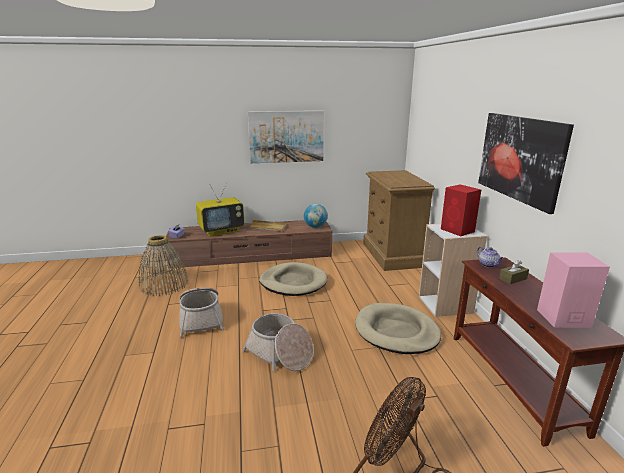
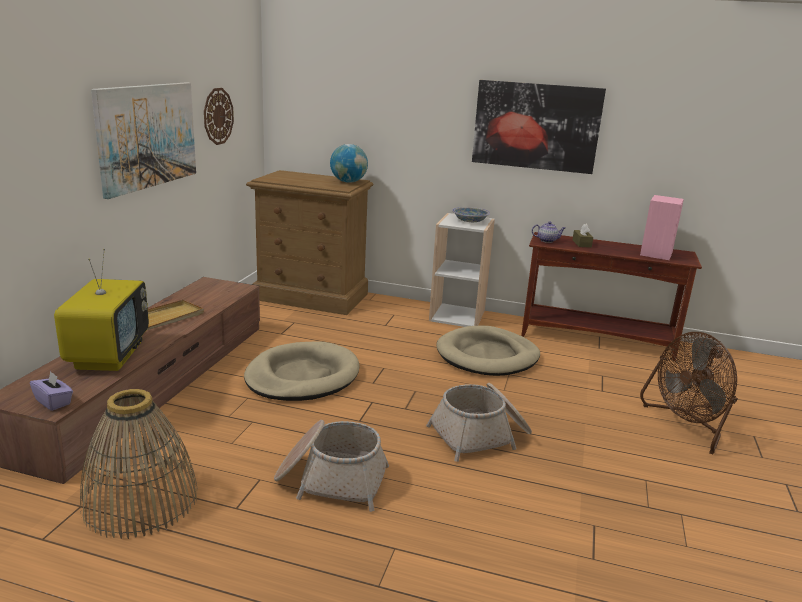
camera: 65 degrees left, 0 degrees up
(315, 227) = (225, 289): globe -> globe (348, 182)
(353, 131) = (218, 116): none -> wall clock
(458, 230) = (470, 221): red speaker -> bowl

